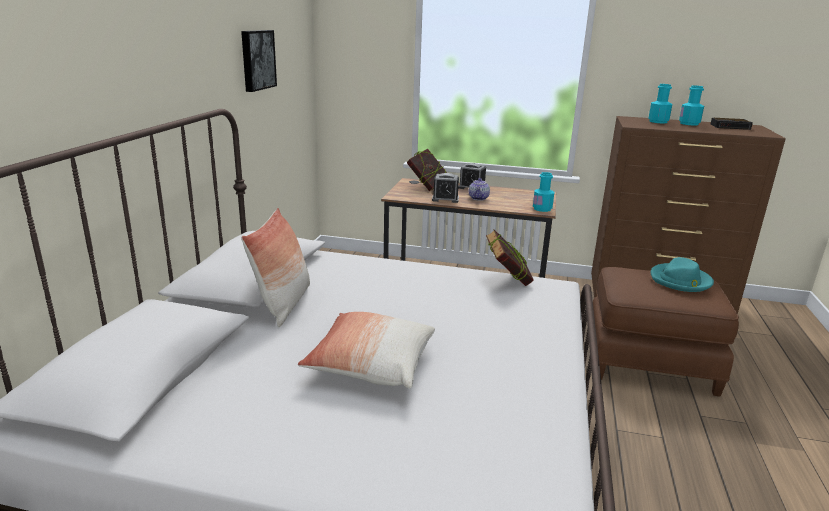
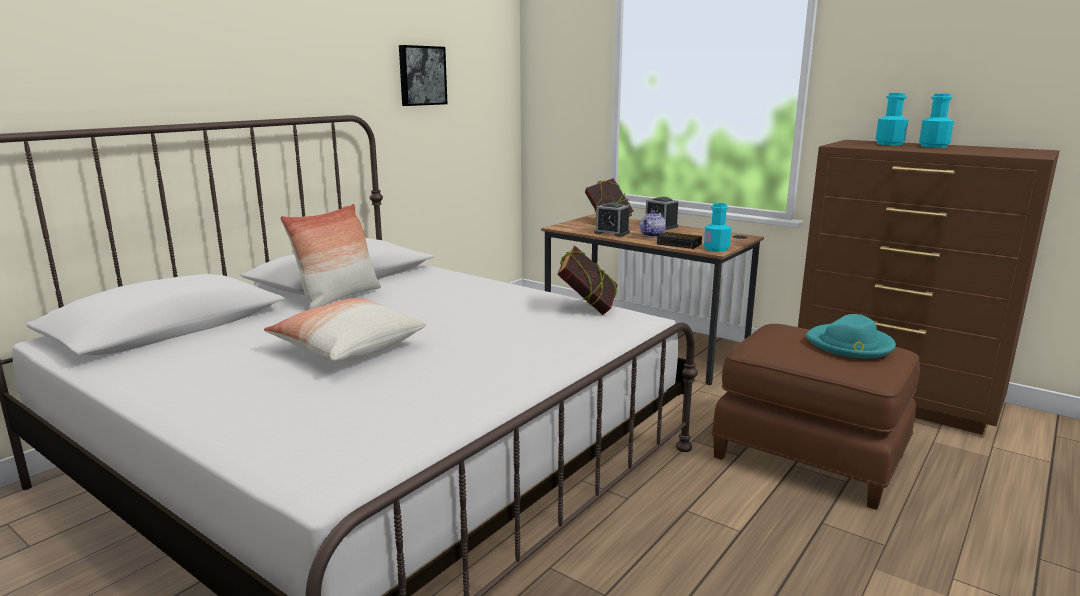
camera: 25 degrees right, 5 degrees down
(731, 127) = (995, 149): alarm clock -> alarm clock (680, 244)

